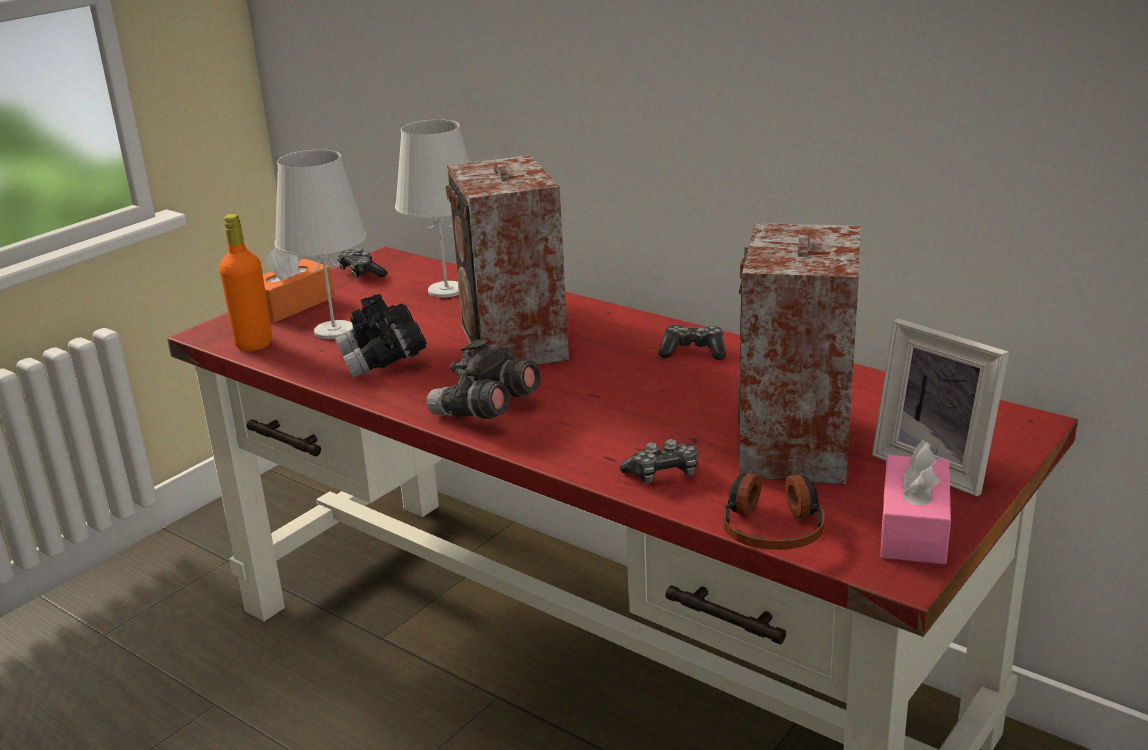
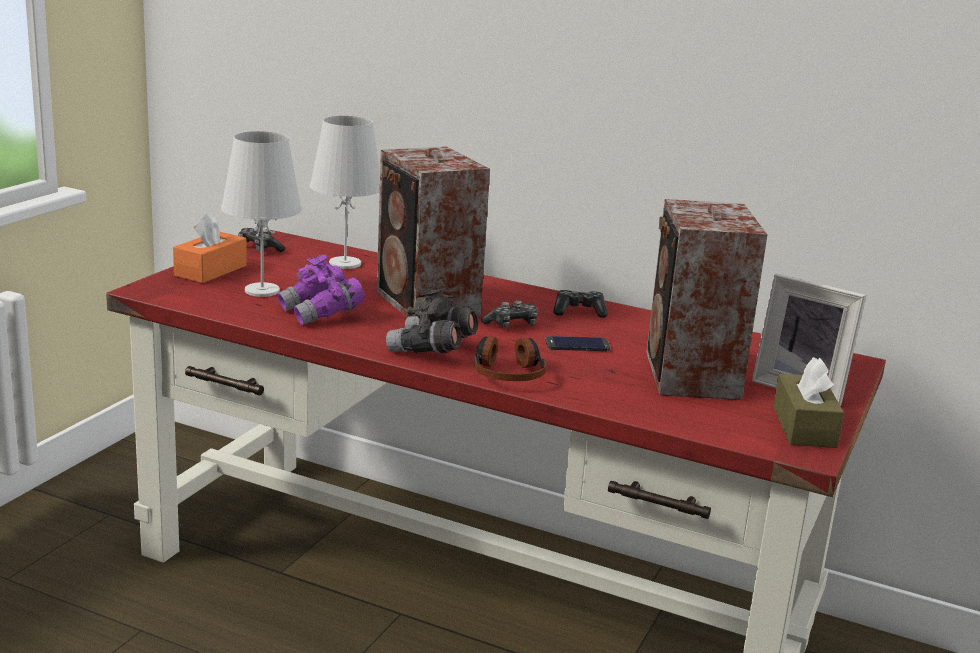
camera: 15 degrees left, 5 degrees down
(254, 344) = (194, 299): orange bottle -> none
(383, 361) = (321, 314): black binoculars -> purple binoculars
(663, 474) = (600, 393): game controller -> game controller (512, 325)
(668, 401) = (577, 344): none -> phone
(772, 527) = (702, 426): headphones -> headphones (508, 373)
(913, 529) = (804, 427): pink tissue box -> brown tissue box

